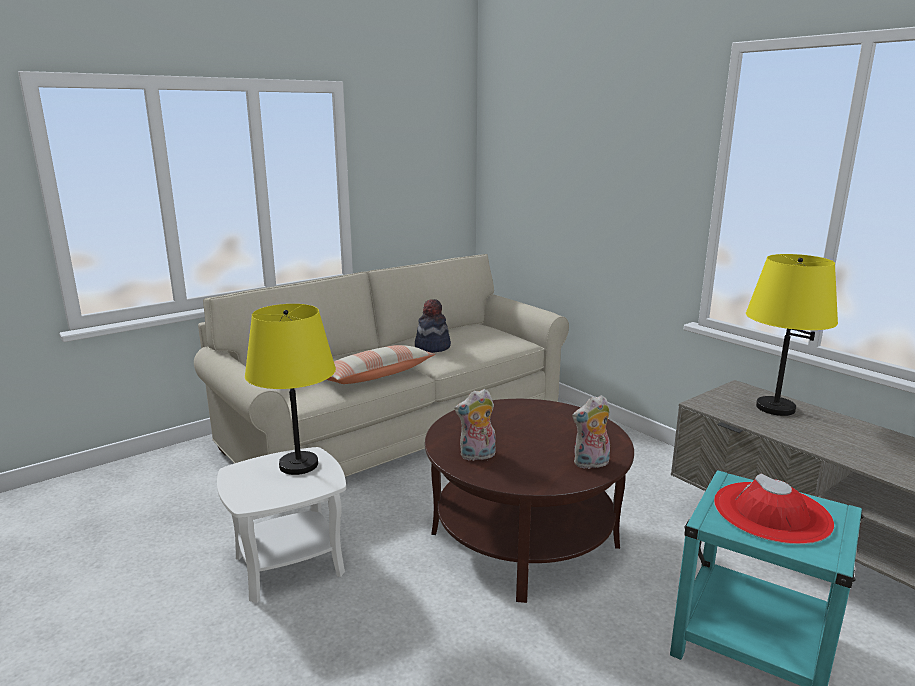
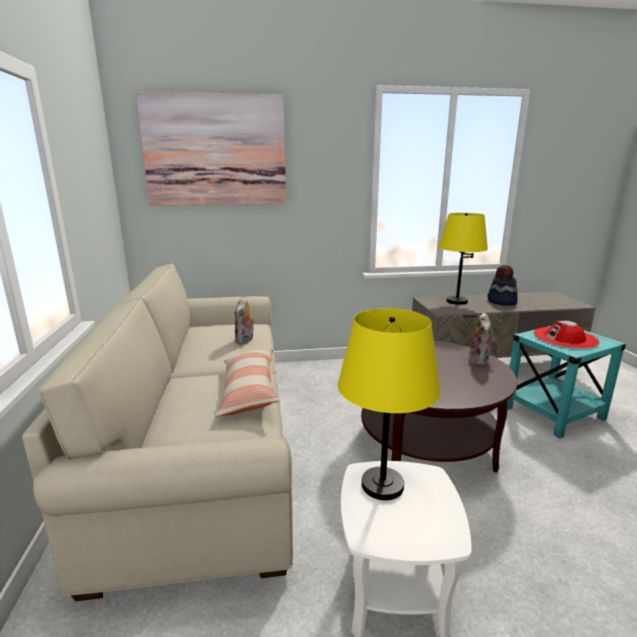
camera: 60 degrees left, 0 degrees up
(432, 347) = (220, 352): hat -> hat (501, 302)
(477, 456) = (449, 390): plush toy -> plush toy (245, 341)
(549, 136) = (215, 151): none -> picture

